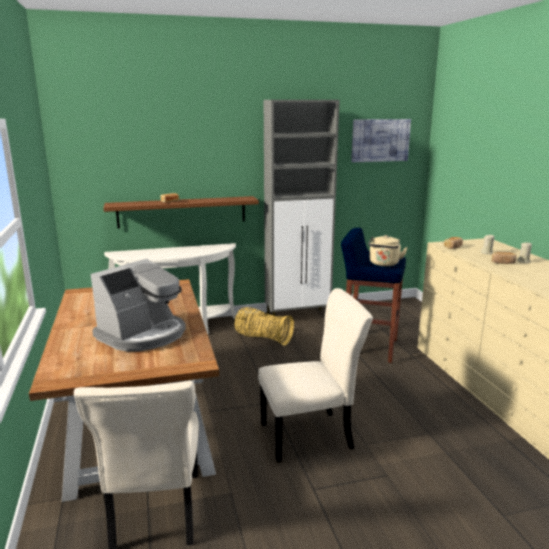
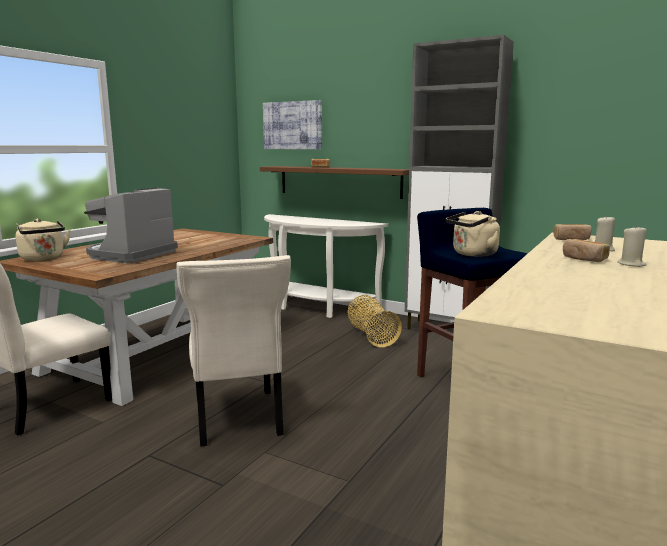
camera: 45 degrees right, 5 degrees down
(73, 369) = (43, 258): none -> beige kettle
(143, 334) = (131, 255): coffee machine -> coffee machine turned 120 degrees clockwise
(310, 435) = (237, 419): beige chair -> beige chair turned 45 degrees clockwise
(380, 140) = (602, 96): picture -> picture (292, 125)

